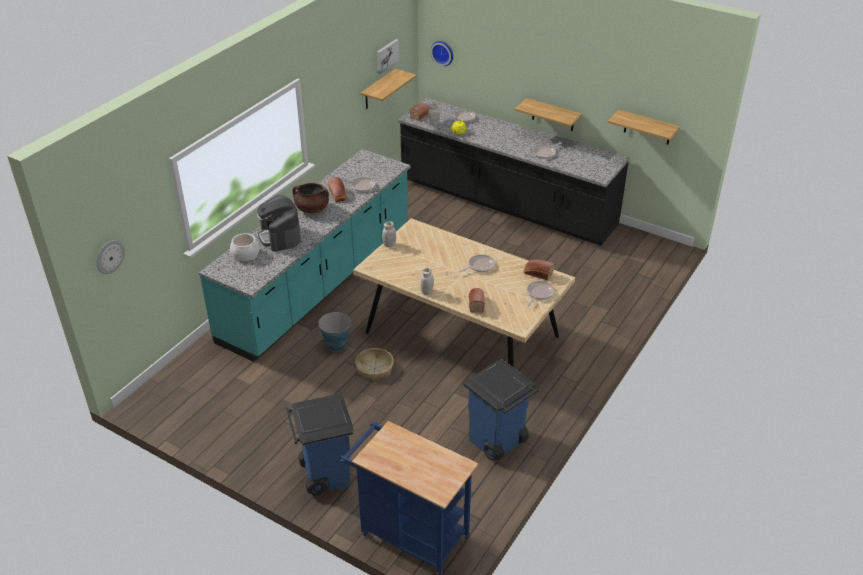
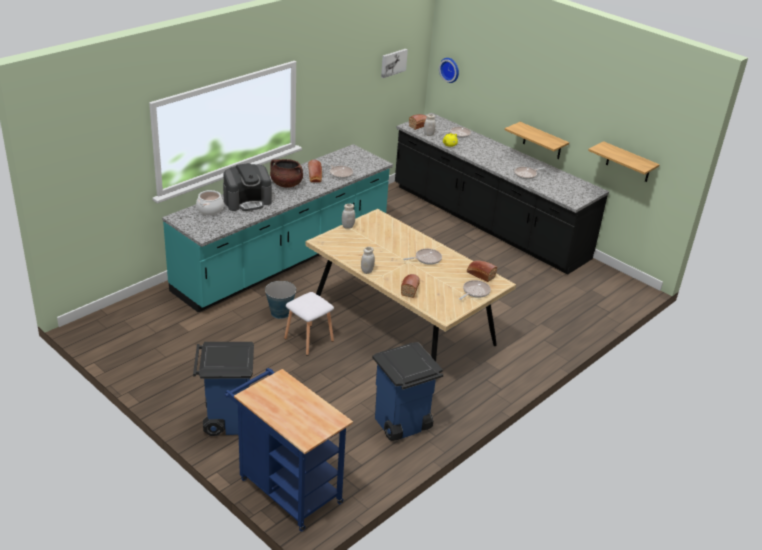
camera: 10 degrees right, 5 degrees down
(109, 256) = (75, 179): wall clock -> none
(280, 236) = (247, 201): coffee machine -> coffee machine turned 105 degrees counterclockwise
(374, 368) = (308, 339): basket -> white stool
(378, 90) = (380, 93): shelf -> none

